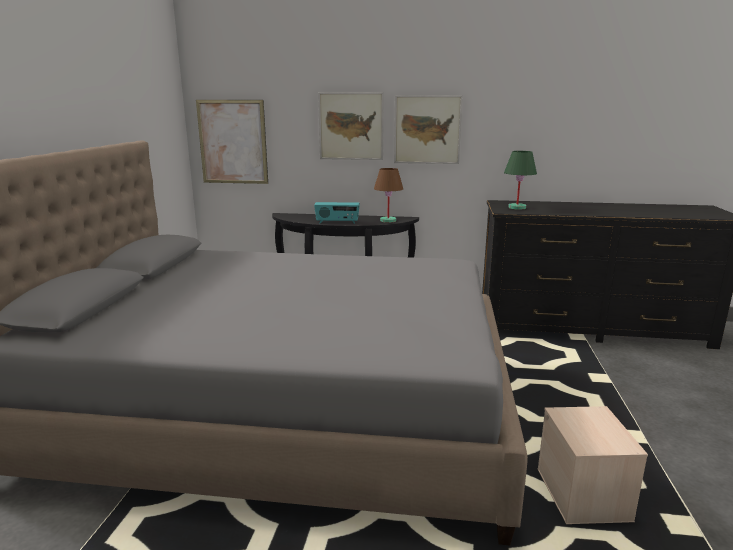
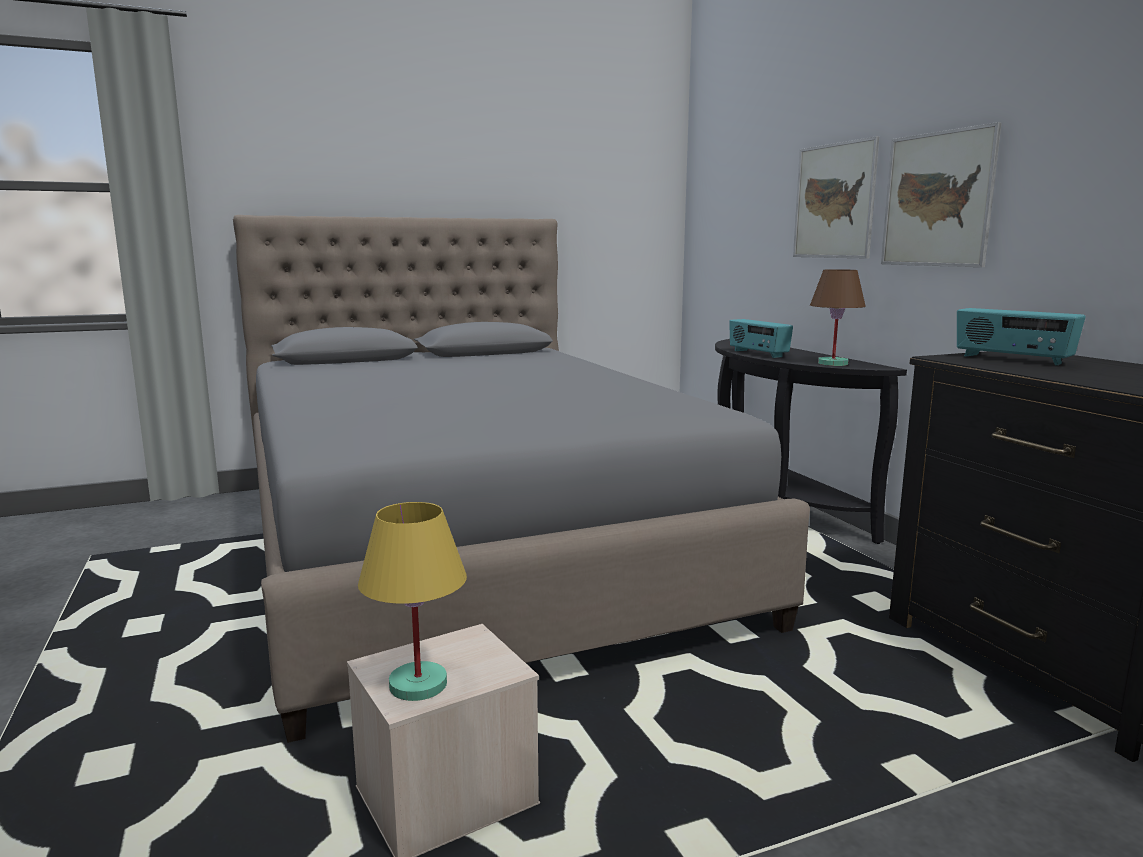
camera: 60 degrees right, 5 degrees down
(232, 142) = (717, 233): picture -> none
(517, 207) = (1012, 359): green table lamp -> radio
(610, 439) = (416, 685): none -> yellow table lamp

